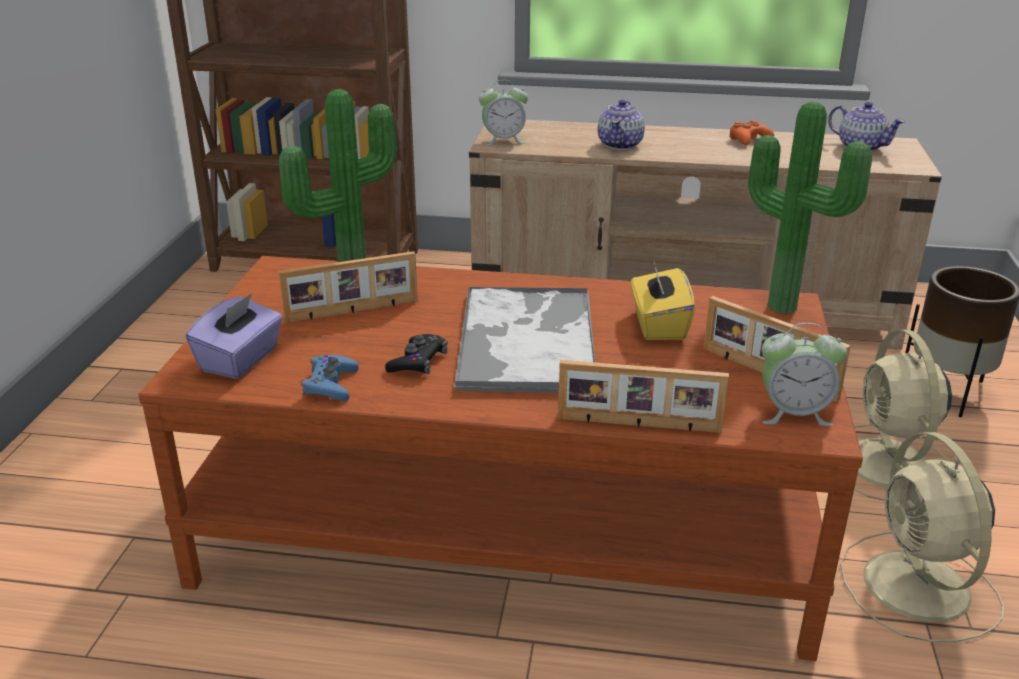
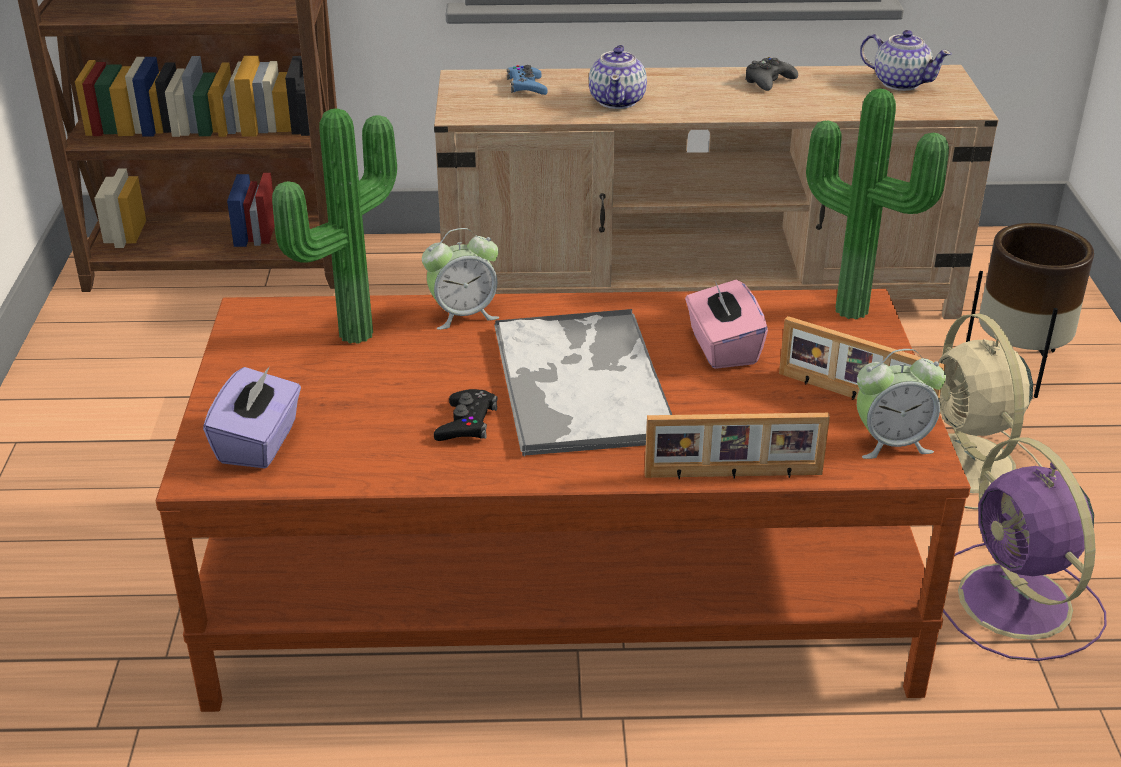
camera: 10 degrees left, 5 degrees up
(330, 384) = (378, 464): blue game controller -> blue game controller (526, 86)
(352, 311) = (366, 365): picture frame -> none
(503, 141) = (472, 106): alarm clock -> alarm clock (463, 315)
(658, 325) = (722, 348): yellow tissue box -> pink tissue box
(749, 140) = (768, 82): orange game controller -> black game controller
(919, 589) = (1018, 604): beige fan -> purple fan

